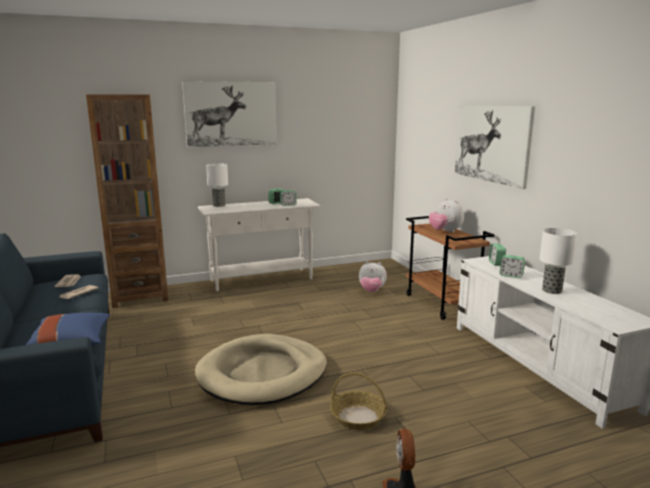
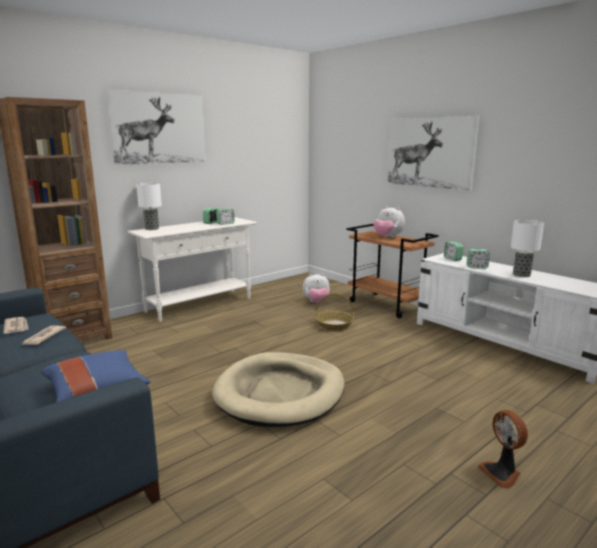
camera: 20 degrees left, 0 degrees up
(358, 417) = (405, 414): basket -> basket (334, 325)

